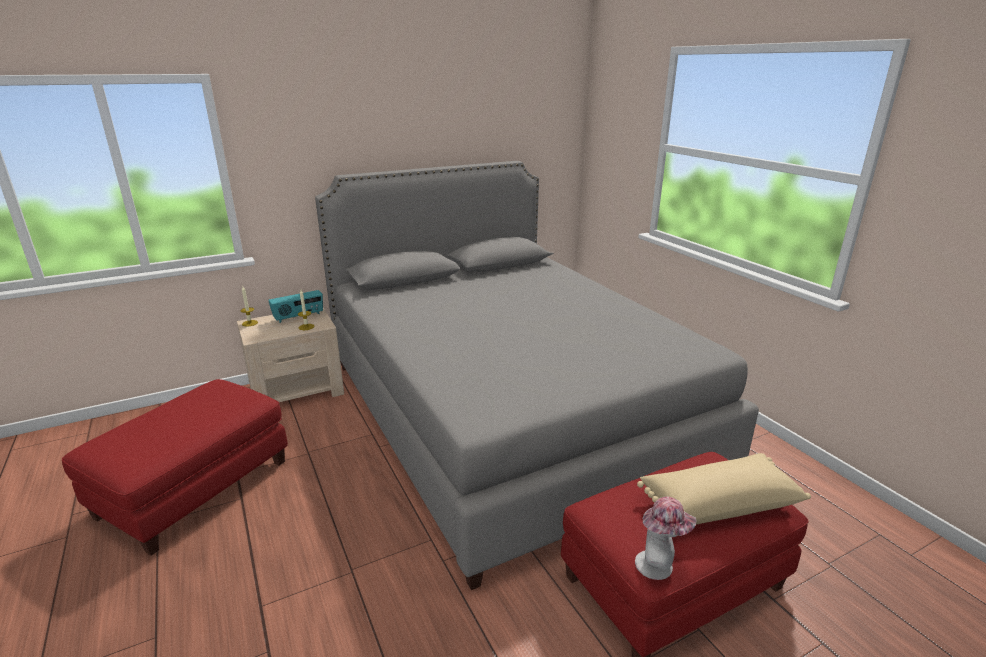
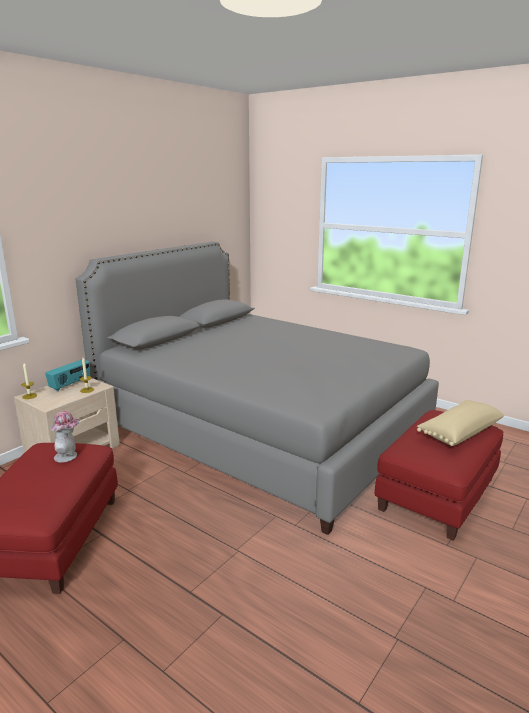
camera: 25 degrees left, 5 degrees down
(659, 565) = (457, 467): hat -> hat (69, 456)

